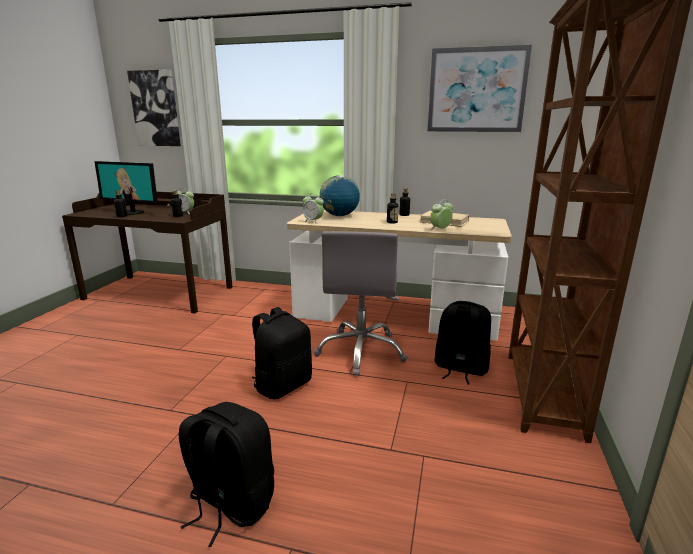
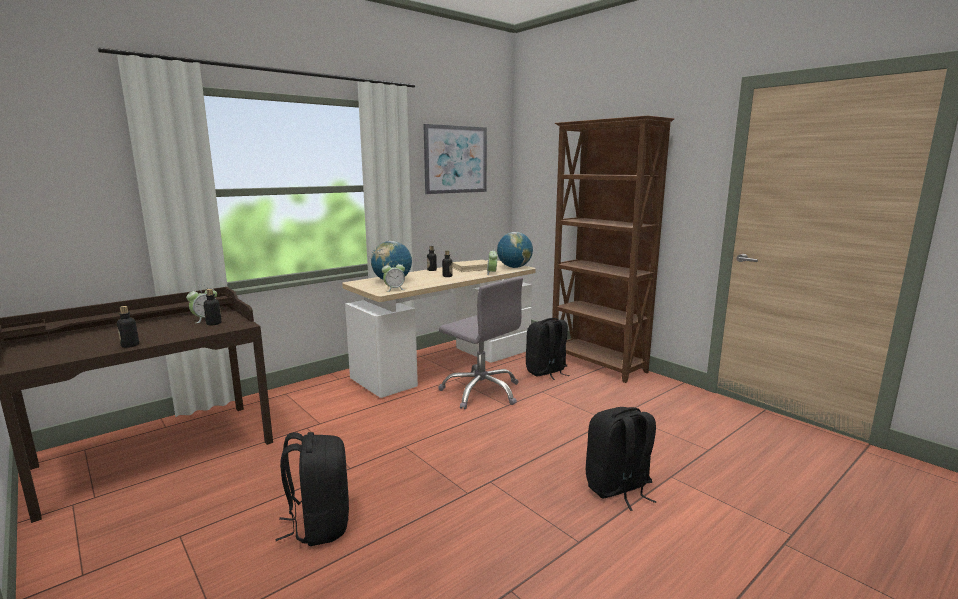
camera: 55 degrees left, 5 degrees down
(132, 212) = (117, 339): monitor -> none
(155, 109) = (68, 177): picture -> none
(283, 385) = (491, 434): black backpack -> black backpack (319, 525)
(488, 230) = (514, 267): none -> globe

